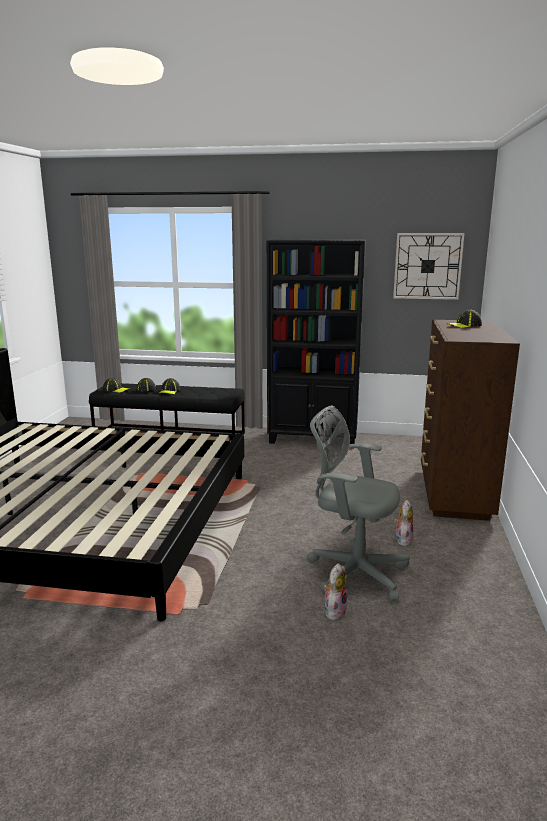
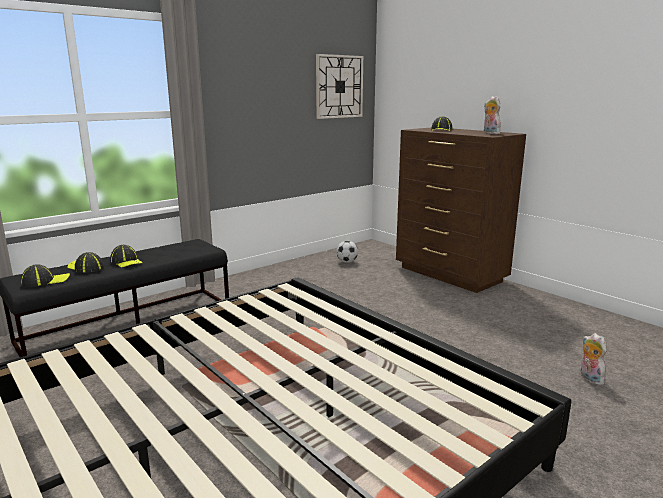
camera: 50 degrees left, 0 degrees up
(313, 439) = (276, 274): black bookcase -> none
(353, 571) = (533, 349): grey office chair -> none
(389, 449) = (347, 261): none -> football
(403, 540) = (501, 315): plush toy -> plush toy (490, 133)

